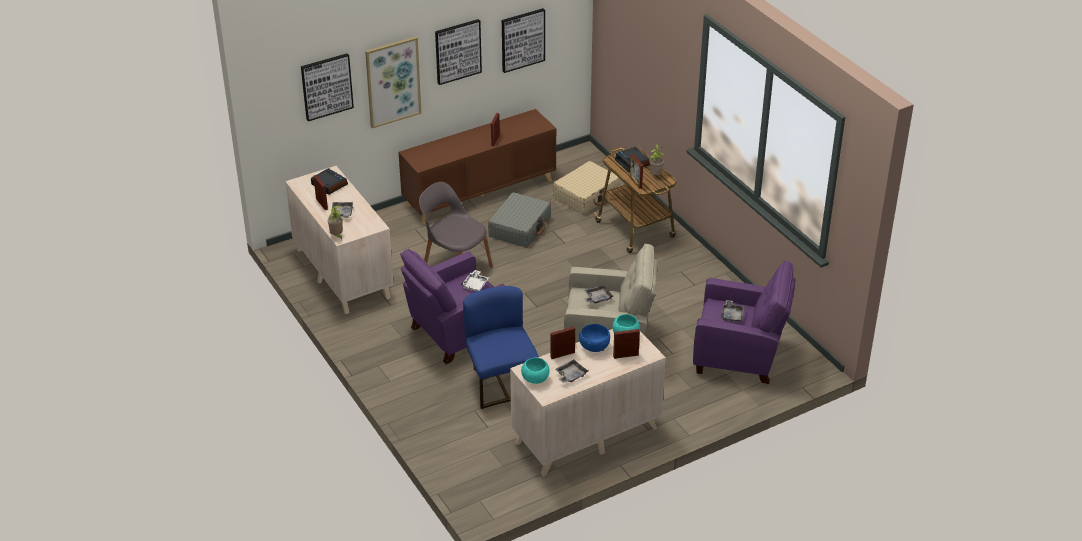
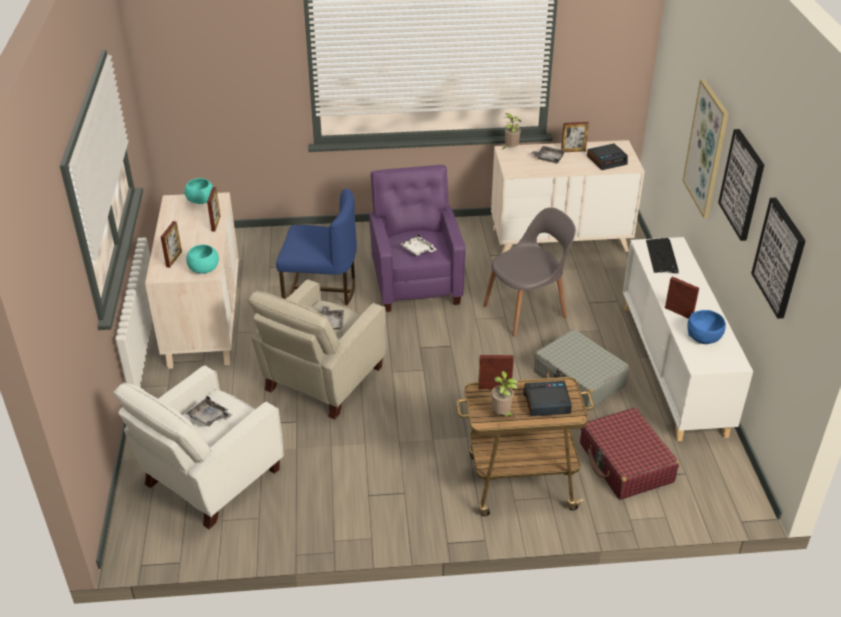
camera: 115 degrees right, 0 degrees up
(326, 86) = (683, 87): picture -> none
(431, 156) = (662, 256): none -> keyboard
(480, 192) = (673, 368): brown cabinet -> white cabinet
(570, 375) = (183, 220): grey tray -> none
(587, 195) = (625, 463): beige suitcase -> red suitcase
(594, 346) = (207, 244): blue bowl -> blue bowl (704, 337)
(740, 357) = (208, 479): purple armchair -> white armchair

